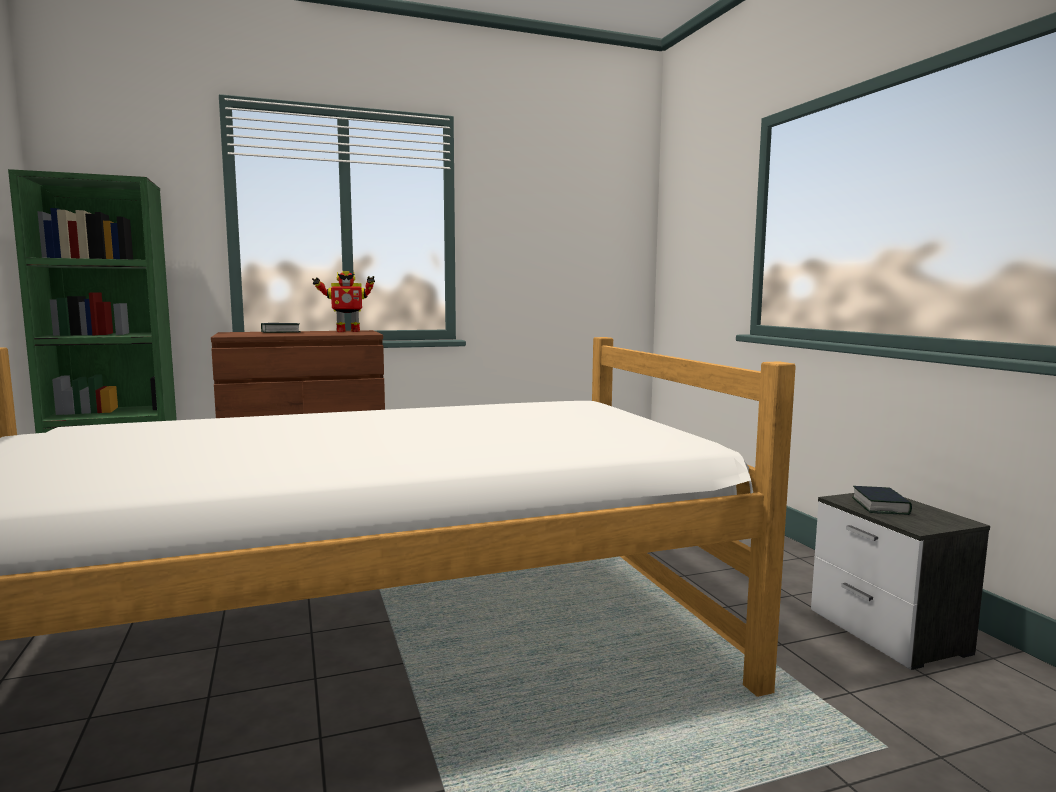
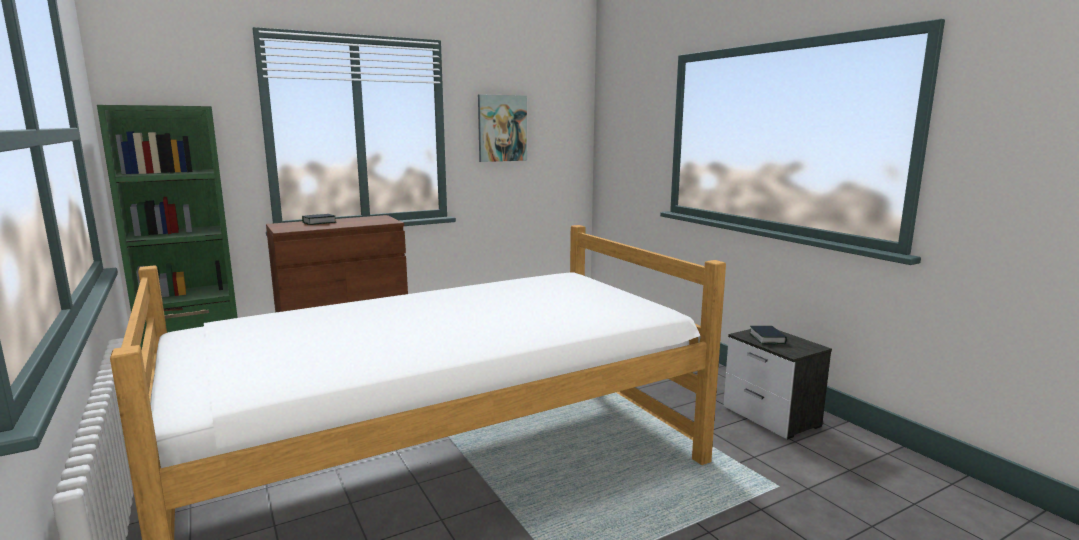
camera: 10 degrees left, 5 degrees up
(347, 331) = (370, 219): toy robot -> none
(531, 230) = (502, 128): none -> picture

